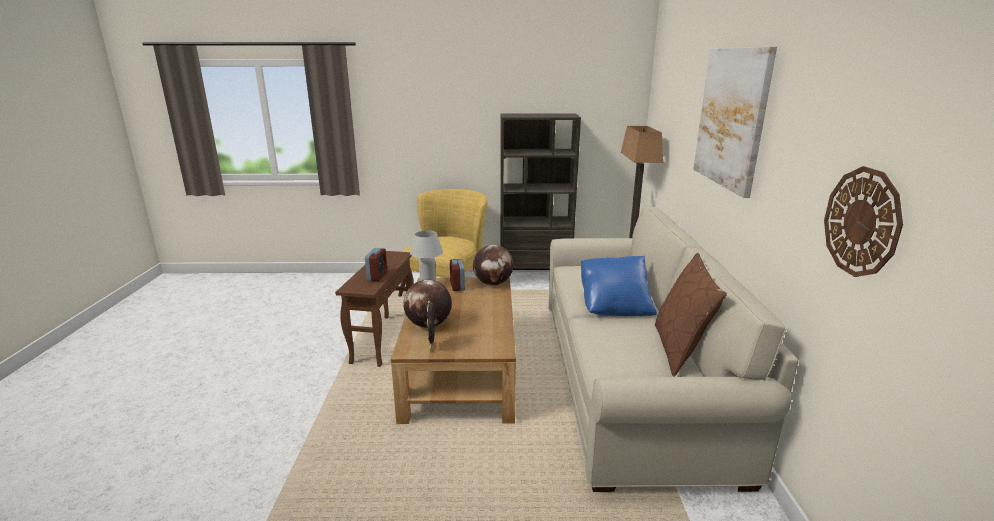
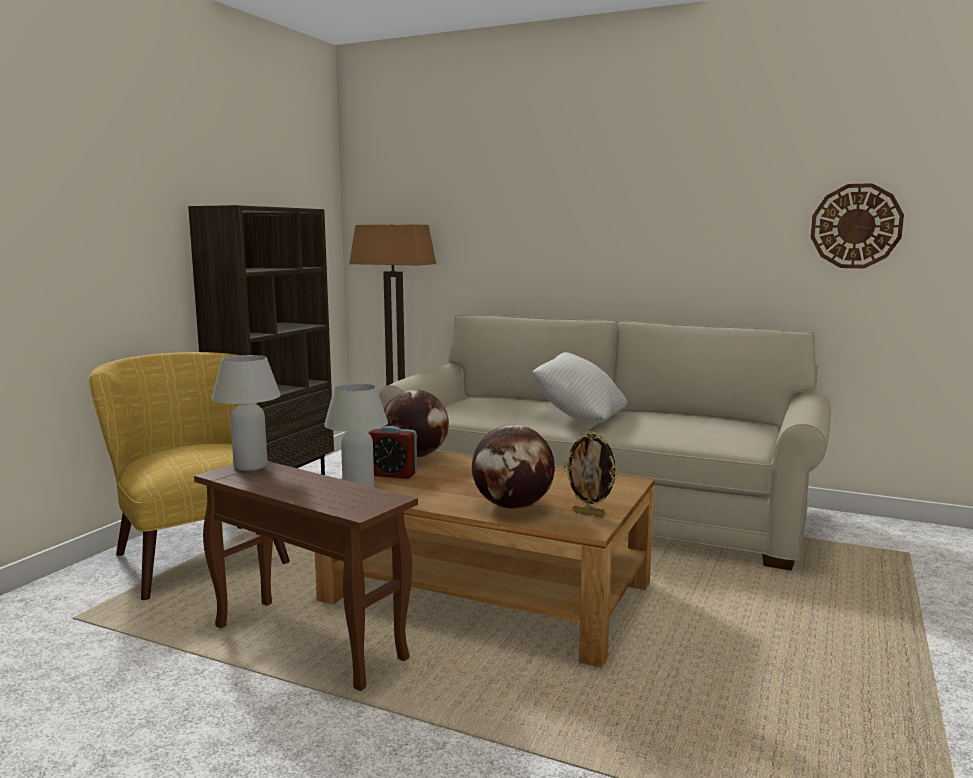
camera: 65 degrees left, 10 degrees down
(377, 276) = (334, 488): alarm clock -> none
(398, 255) = (250, 466): none -> white table lamp
(614, 307) = (579, 418): blue pillow -> white pillow
(680, 349) = (701, 415): brown pillow -> none
(731, 118) = (607, 181): picture -> none

